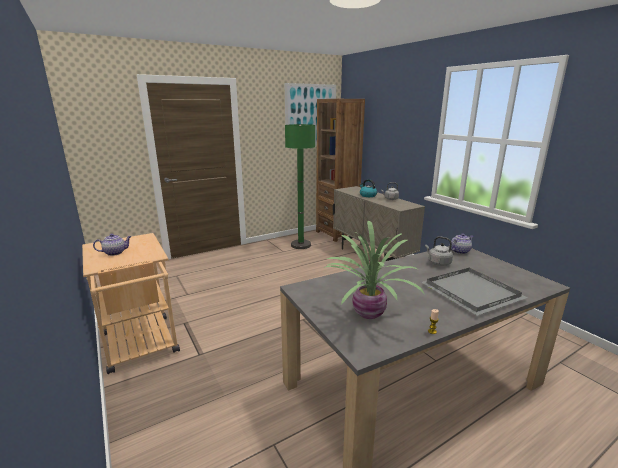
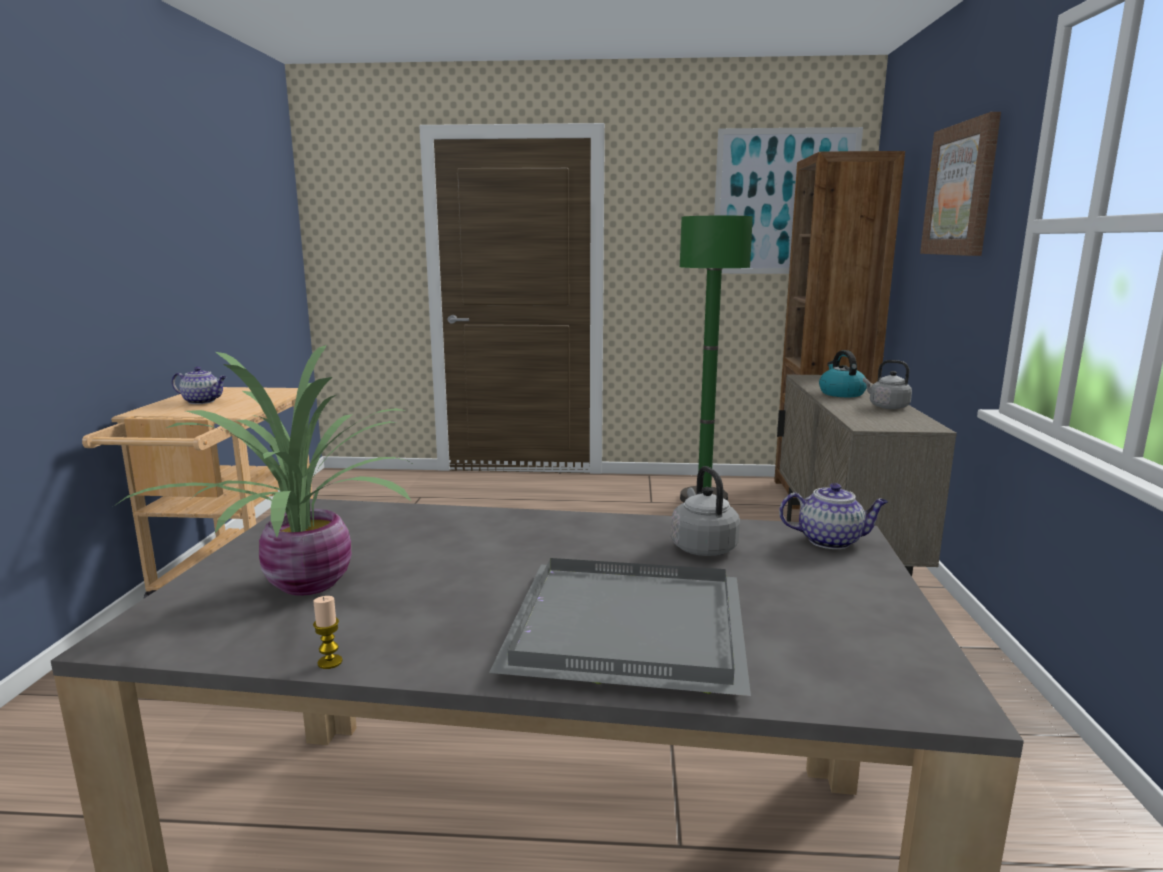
camera: 35 degrees right, 5 degrees down
(399, 118) = (961, 190): none -> picture

